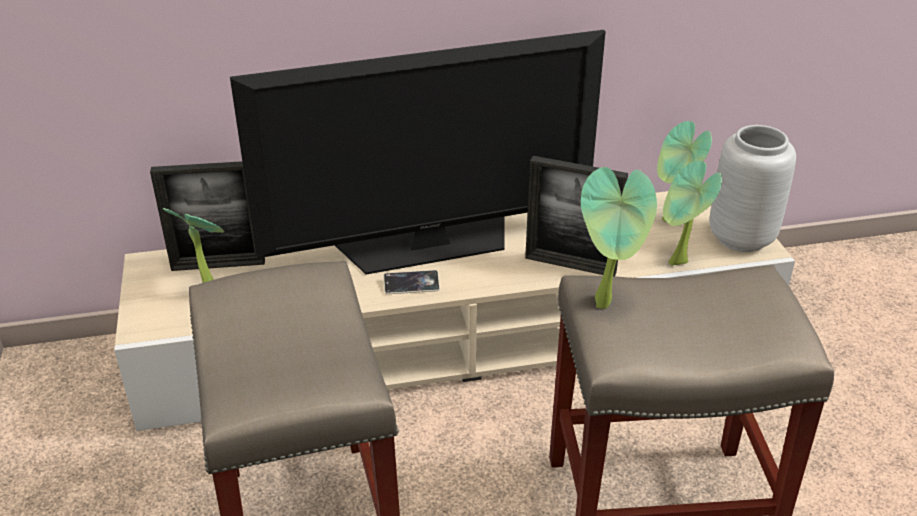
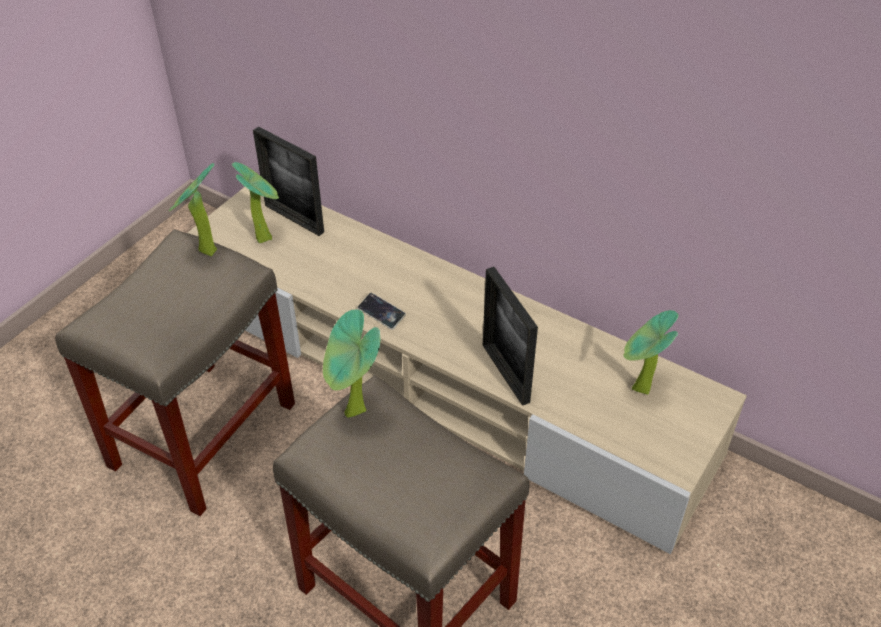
camera: 45 degrees right, 10 degrees up
(428, 244) = (434, 289): television -> none
(678, 264) = (585, 430): potted plant -> potted plant (204, 253)
(742, 237) = (675, 446): grey vase -> none

